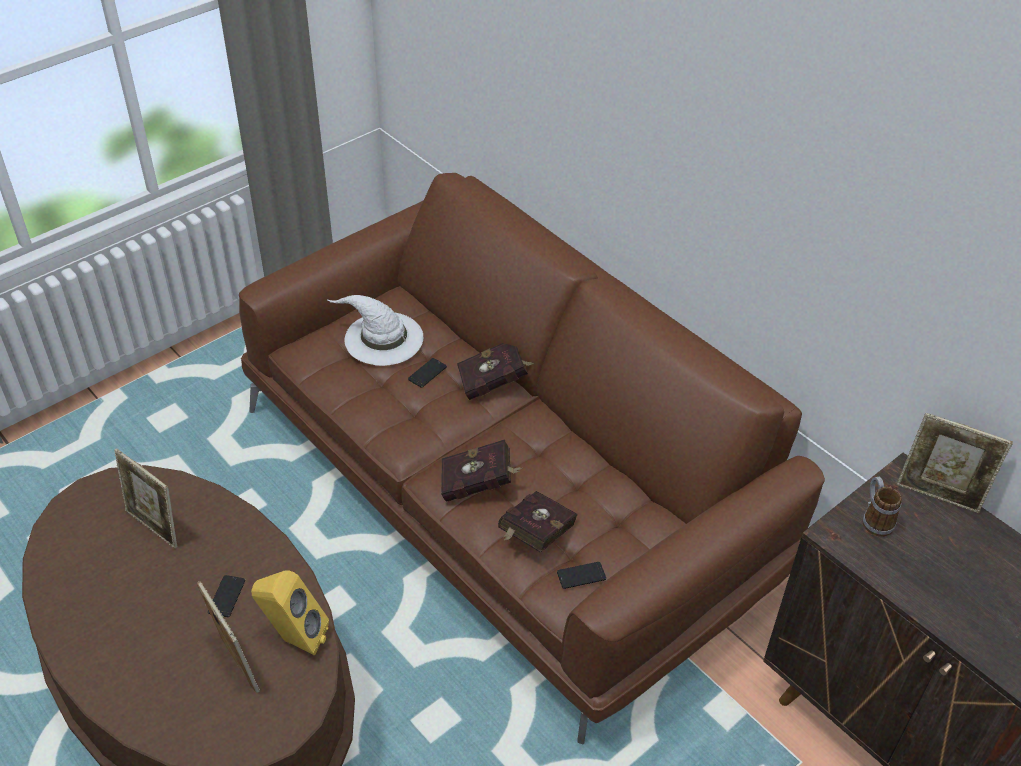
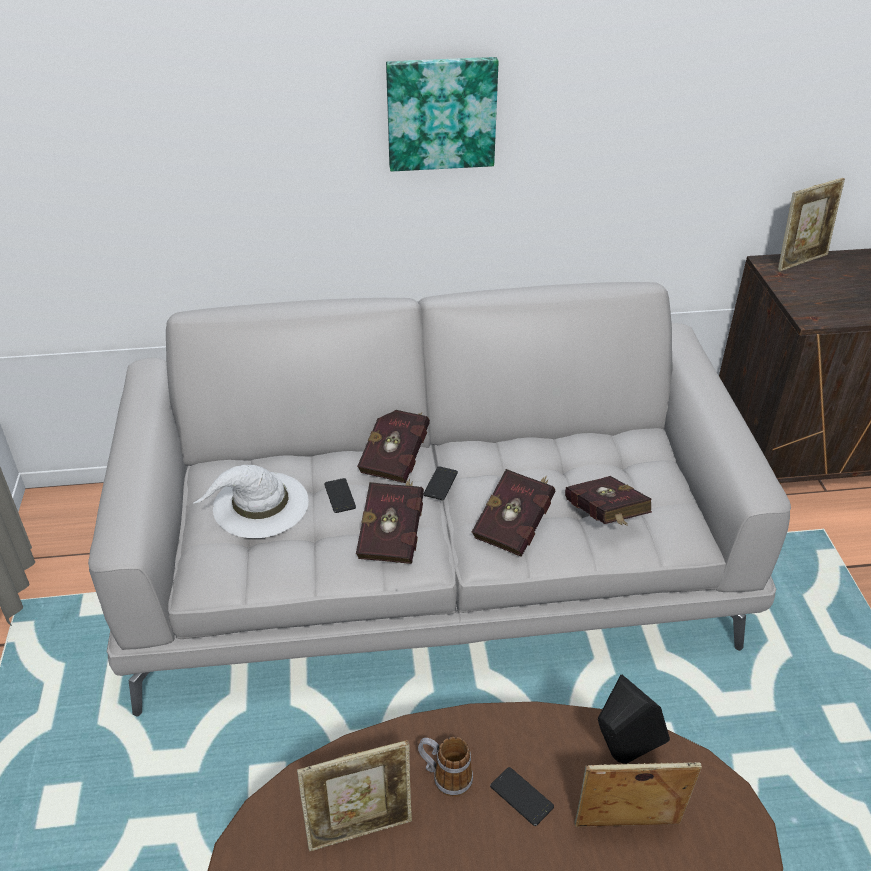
camera: 55 degrees left, 5 degrees down
(294, 639) = (622, 757): yellow speaker -> black speaker
(411, 421) = (393, 535): none -> red book
(507, 491) = (435, 561): brown sofa -> grey sofa
(581, 575) = (673, 510): phone -> phone (440, 483)
(666, 134) = (441, 113): none -> picture
(875, 519) = (807, 294): mug -> mug (445, 777)

